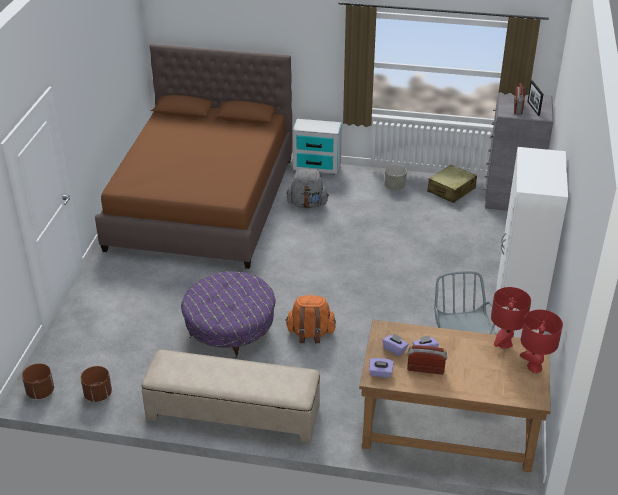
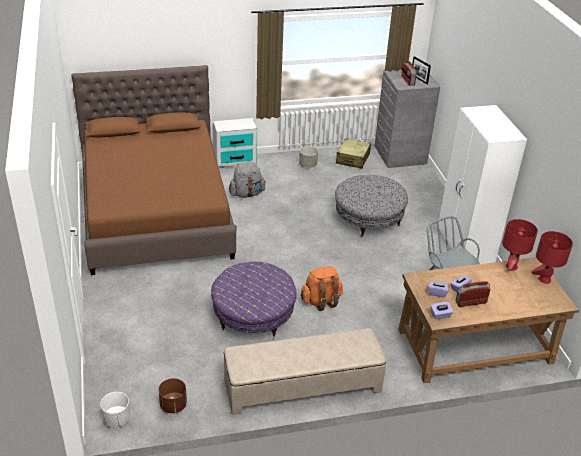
camera: 25 degrees left, 0 degrees up
(40, 392) = (116, 419): brown planter -> white planter
(422, 260) = (368, 219): none -> grey ottoman

